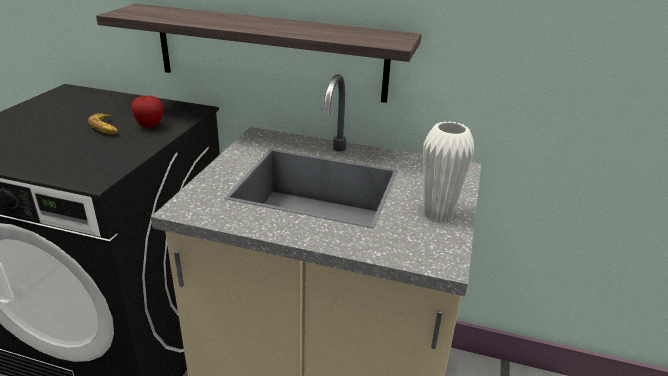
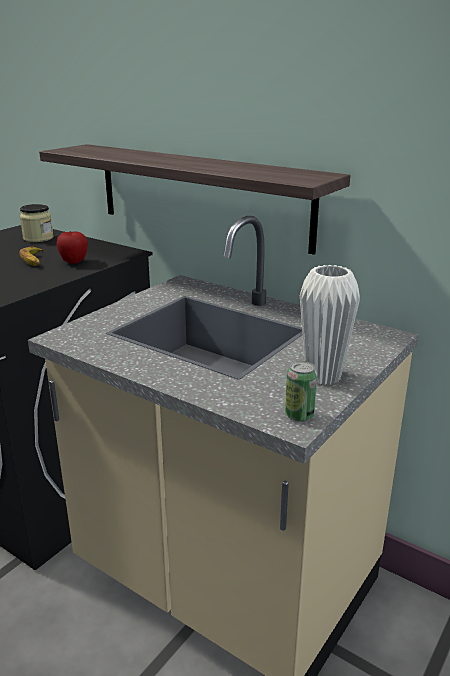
camera: 20 degrees right, 5 degrees down
(90, 101) = (38, 238): none -> jar
(444, 254) = (299, 415): none -> can

